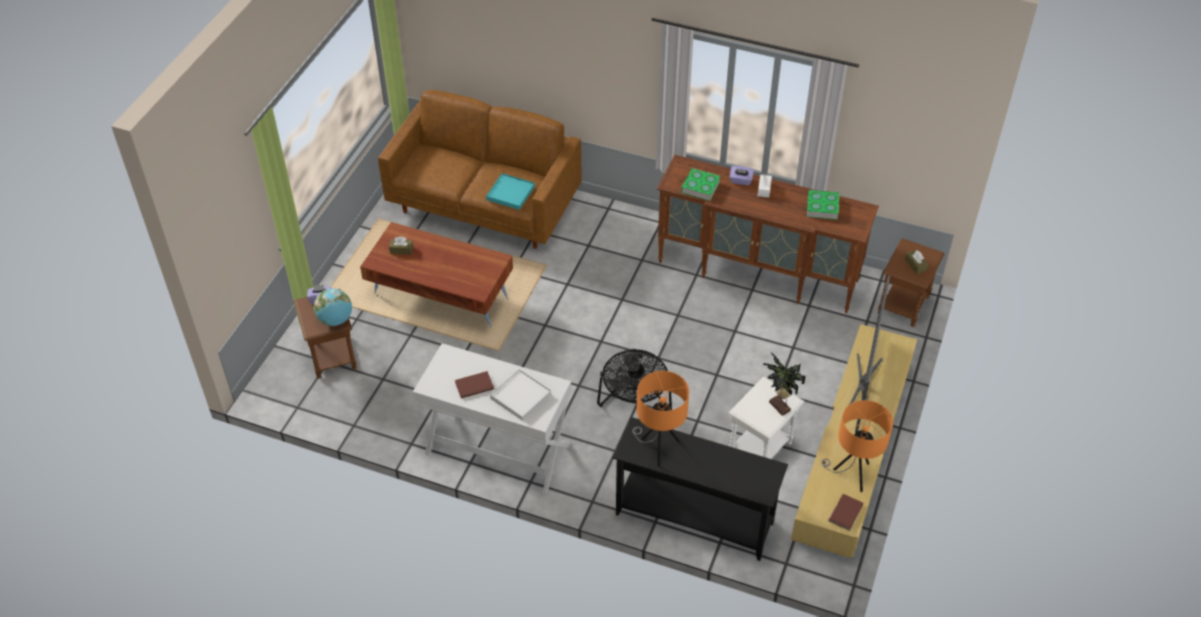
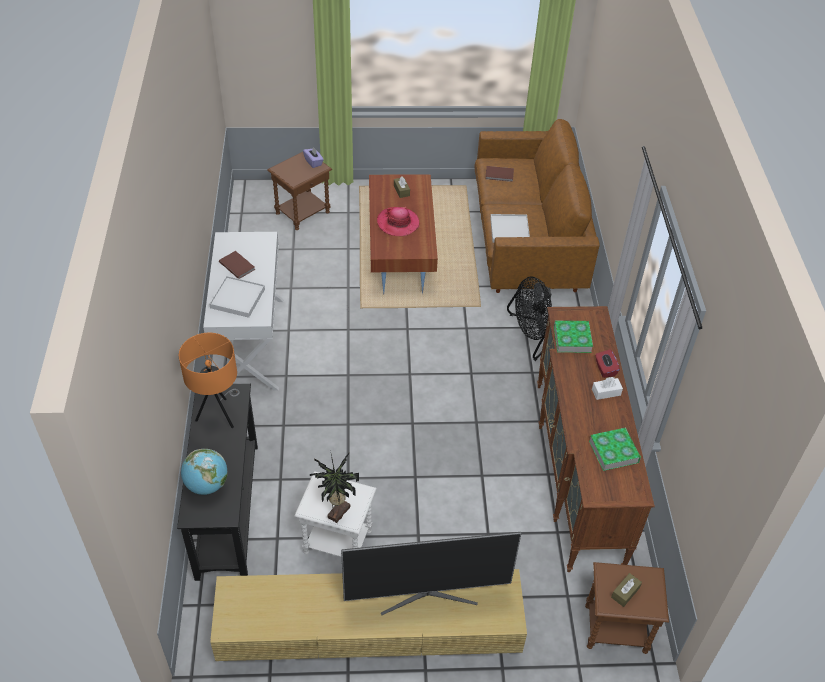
camera: 65 degrees right, 0 degrees up
(335, 320) = (295, 177): globe -> globe (207, 485)
(446, 267) = (398, 223): none -> hat
(510, 193) = (509, 230): turquoise tray -> white tray
(632, 397) = (353, 418): black fan -> black fan (533, 332)
(740, 181) = (605, 369): purple tissue box -> red tissue box
(846, 513) = (239, 623): brown book -> brown book (499, 175)
(852, 474) = (295, 615): orange table lamp -> none

